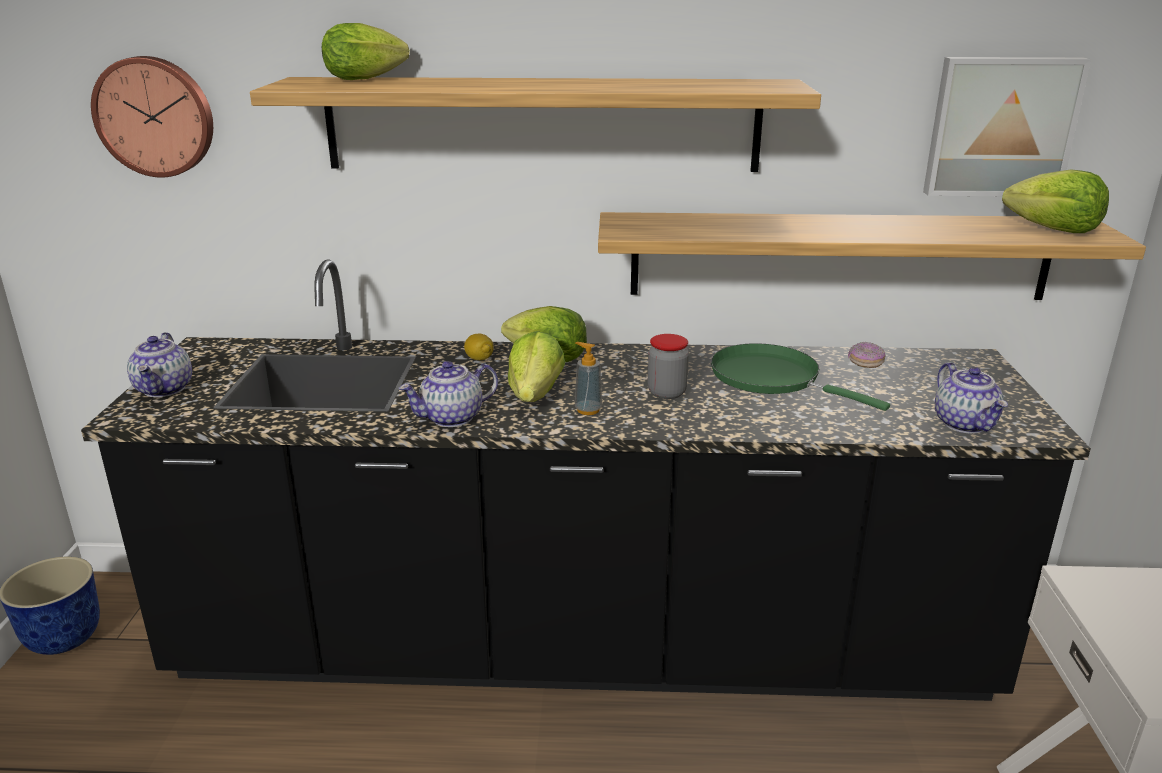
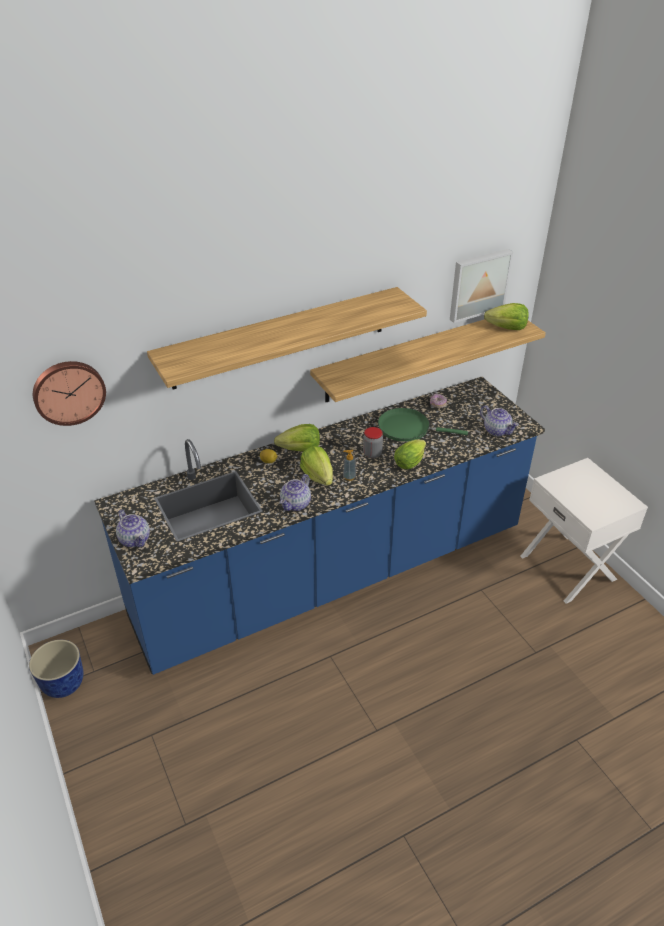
camera: 30 degrees left, 15 degrees up
(369, 79) = (199, 344): lettuce -> lettuce (411, 461)
(581, 650) = (332, 575): black counter -> blue counter

